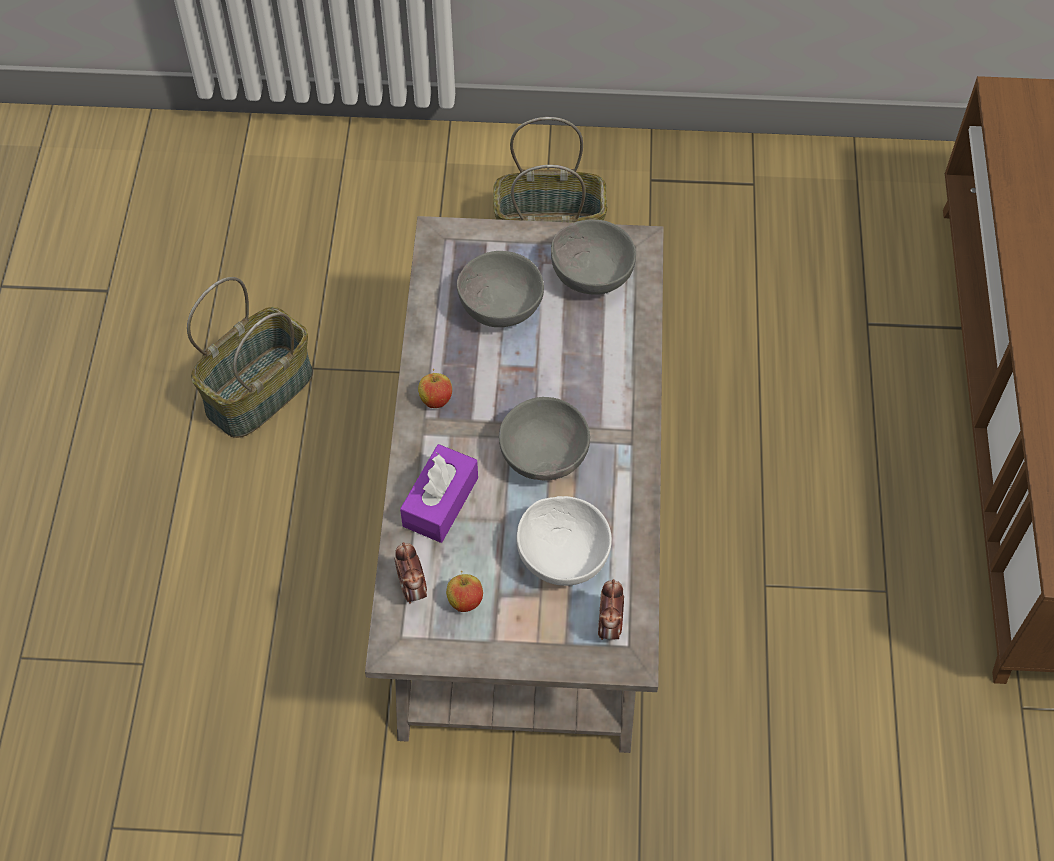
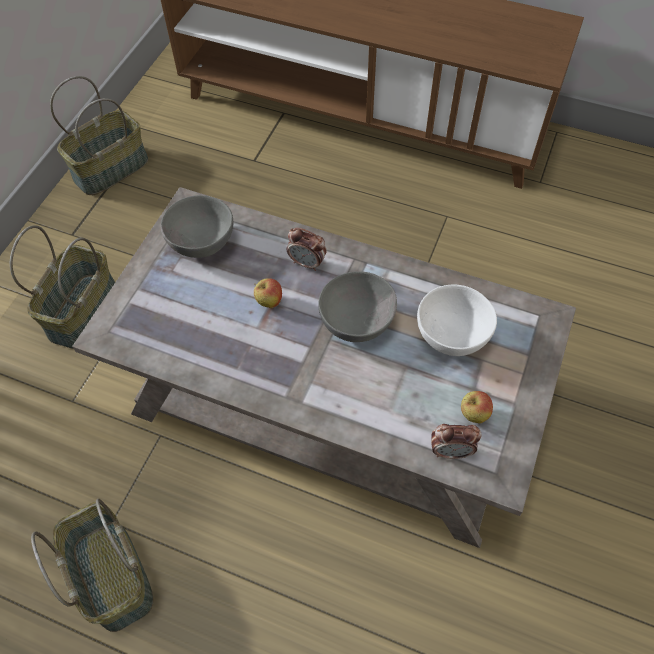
camera: 70 degrees left, 0 degrees up
(436, 400) = (271, 383): apple -> apple (269, 302)
(440, 502) = (373, 407): purple tissue box -> none
(498, 306) = (199, 312): grey bowl -> none
(609, 626) = (520, 322): alarm clock -> alarm clock (307, 263)
(771, 174) = (111, 168): none -> basket

